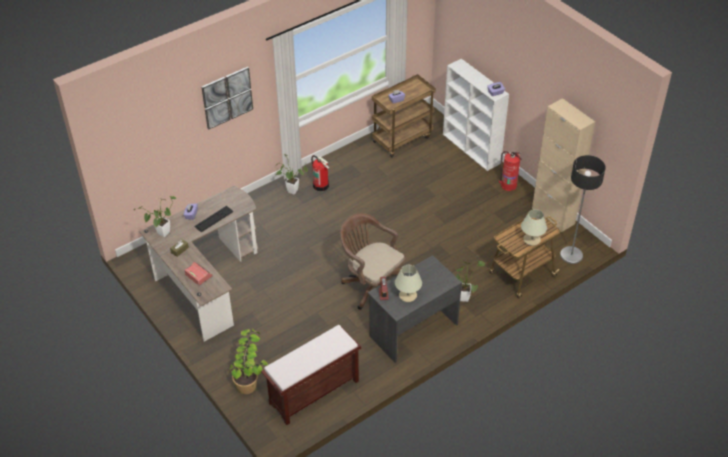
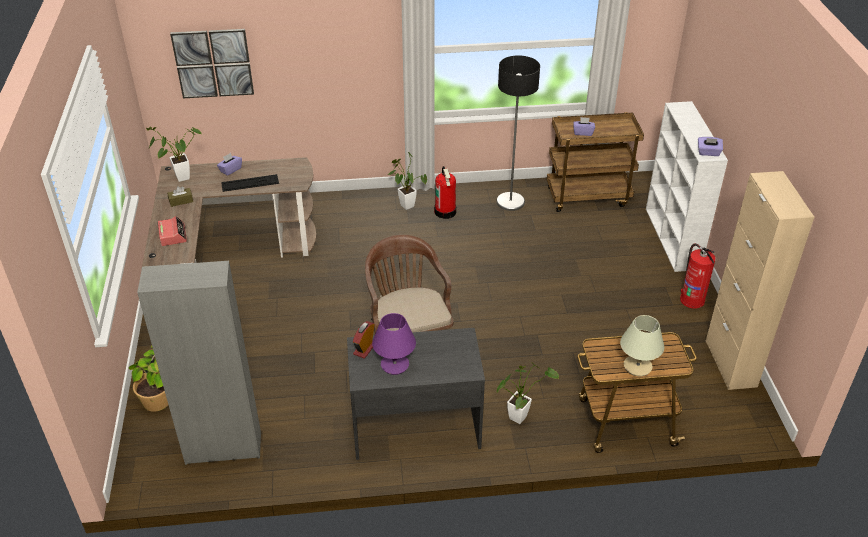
camera: 30 degrees right, 5 degrees down
(227, 97) = (331, 38): picture -> picture (213, 63)
(313, 393) = (223, 448): brown bench -> grey cabinet
(408, 295) = (395, 365): beige table lamp -> purple table lamp
(571, 255) = (721, 428): floor lamp -> floor lamp (510, 202)

